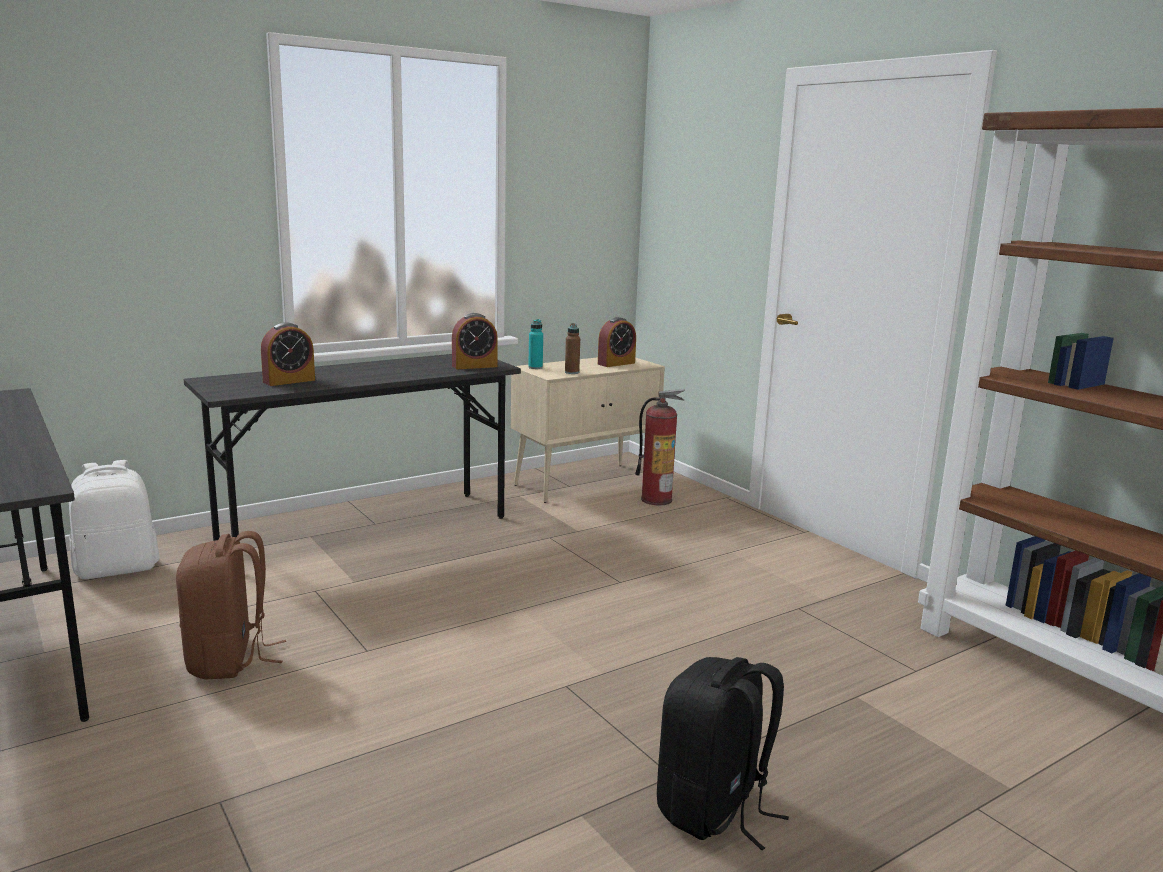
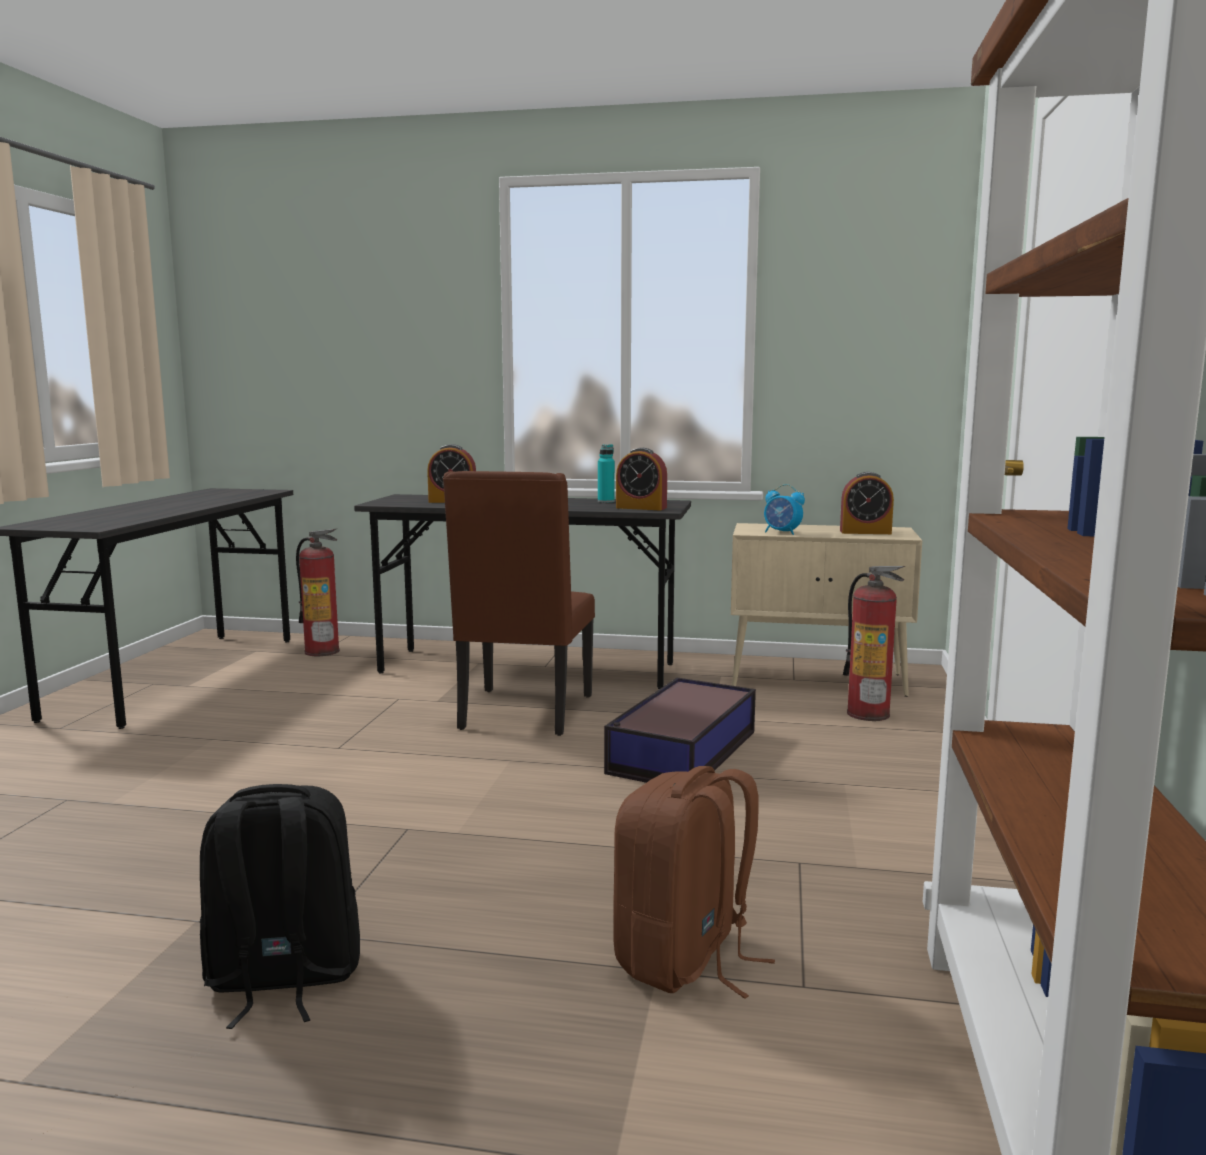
camera: 45 degrees right, 5 degrees down
(117, 569) = (322, 651): white backpack -> fire extinguisher
(229, 660) = (254, 723): brown backpack -> brown backpack (685, 960)
(448, 569) = (524, 713): none -> brown chair
(535, 367) = (757, 526): turquoise bottle -> turquoise bottle (606, 501)
(572, 372) = (782, 533): brown bottle -> alarm clock
(612, 563) = (681, 752): none -> storage box

